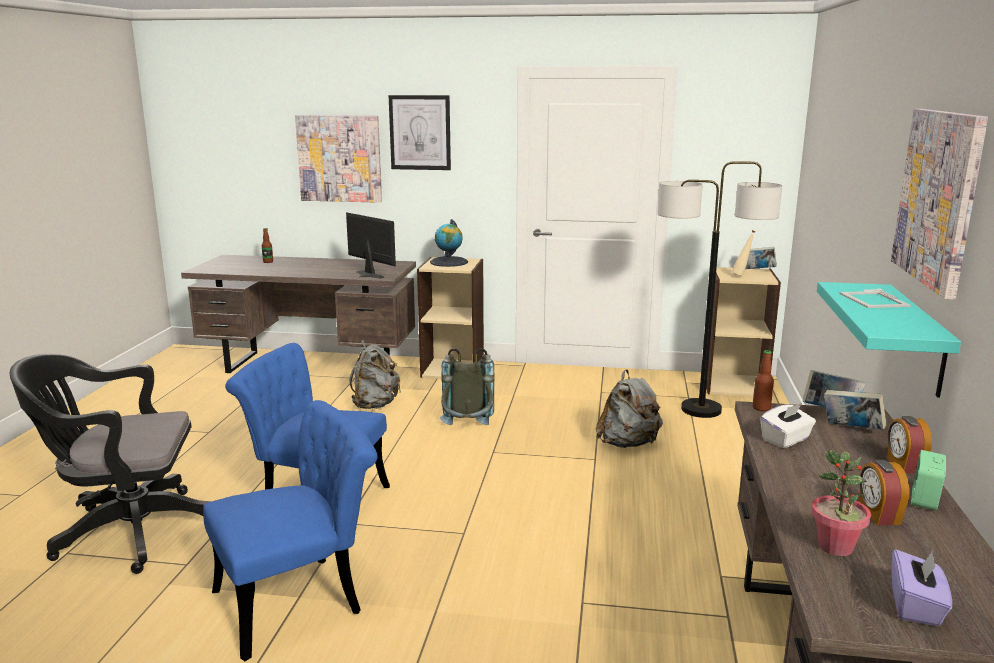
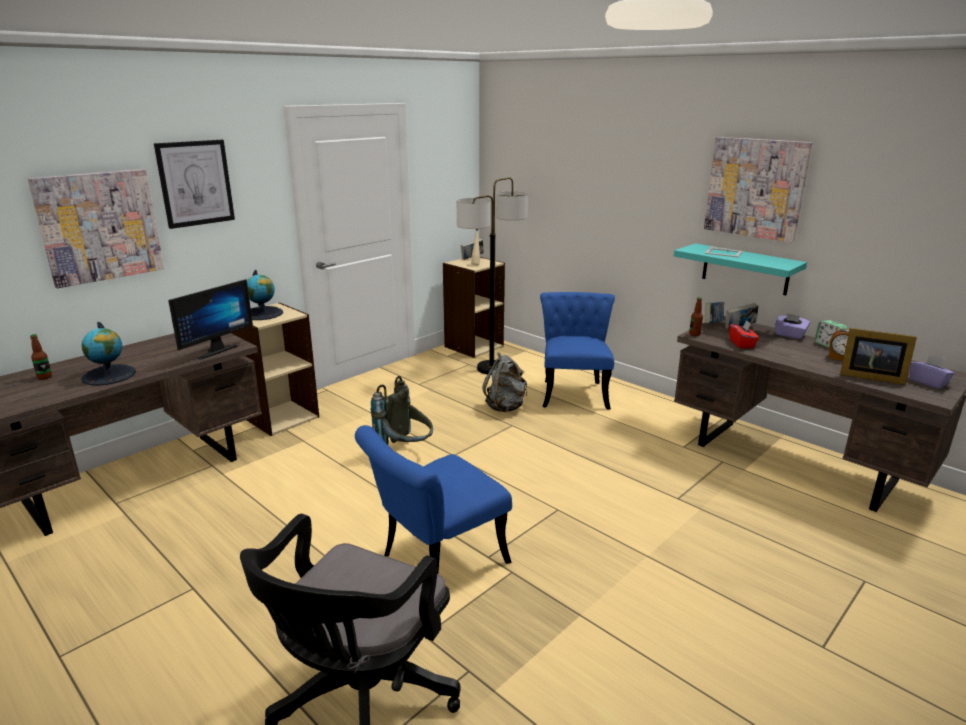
camera: 55 degrees left, 5 degrees up
(289, 270) = (109, 375): none -> globe
(300, 600) = (586, 615): blue chair -> blue chair (574, 392)
(366, 275) = (214, 350): monitor -> monitor turned 135 degrees clockwise
(375, 405) = (290, 474): grey backpack -> none
(786, 440) = (742, 344): white tissue box -> red tissue box
(836, 547) = (869, 376): potted plant -> picture frame
(904, 465) = (789, 335): alarm clock -> purple tissue box

